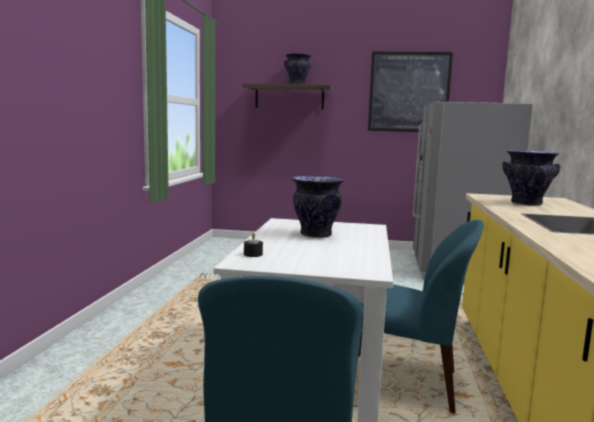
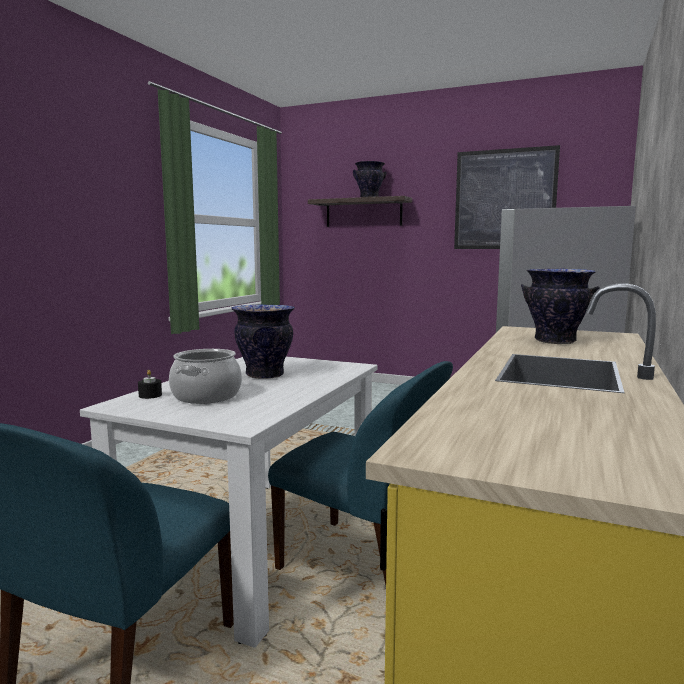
camera: 15 degrees right, 0 degrees up
(300, 253) = (206, 396): none -> cooking pot

